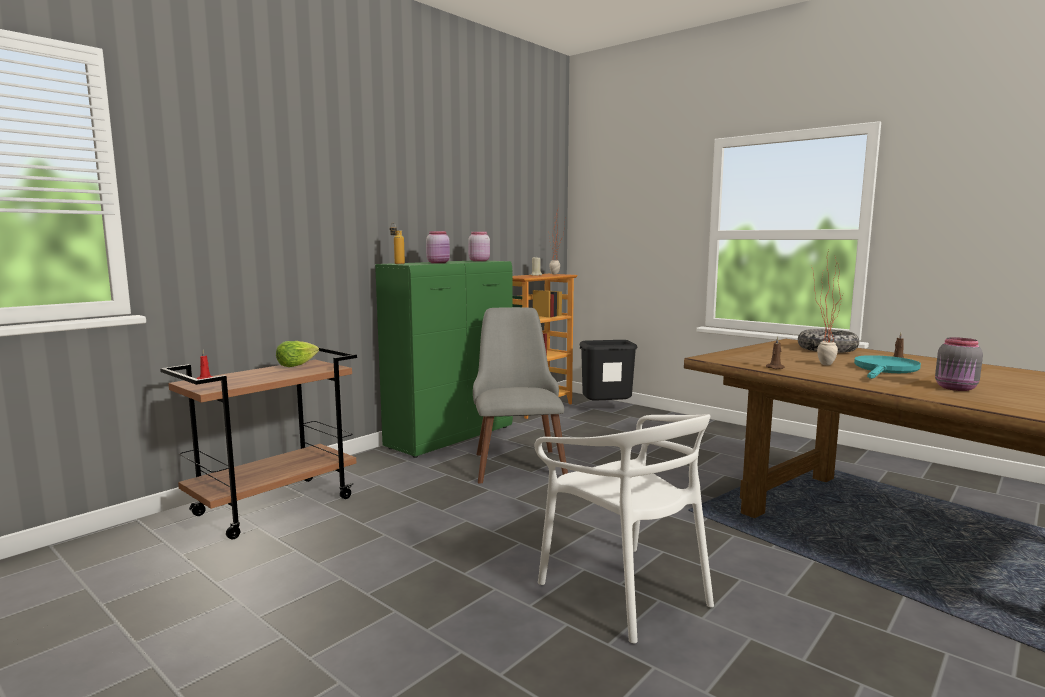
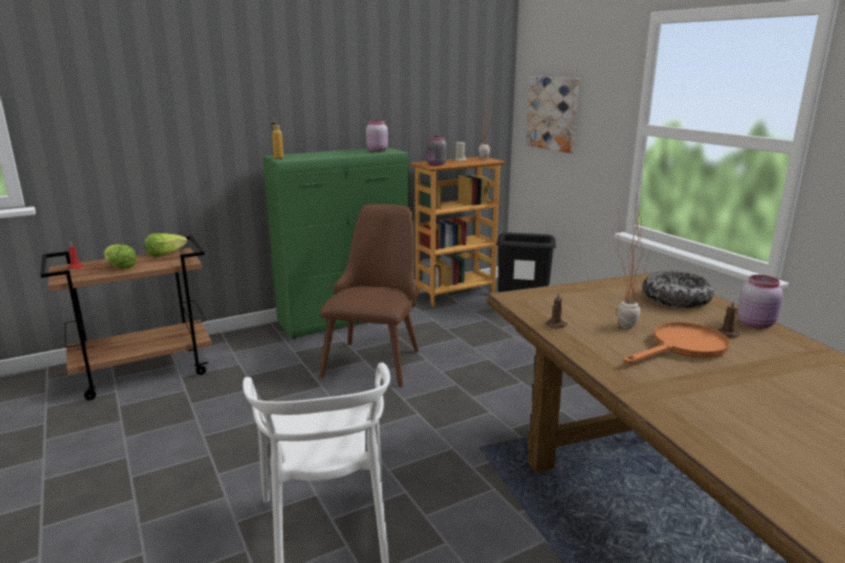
camera: 20 degrees right, 10 degrees up
(262, 376) = (120, 267): none -> lettuce
(439, 263) = (322, 156): pink jar -> pink jar (756, 324)
(516, 461) = (376, 357): grey chair -> brown chair
(615, 230) = (552, 113): none -> picture
(884, 370) = (683, 347): turquoise frying pan -> orange frying pan
(956, 388) = (714, 398): grey jar -> grey jar (436, 164)

